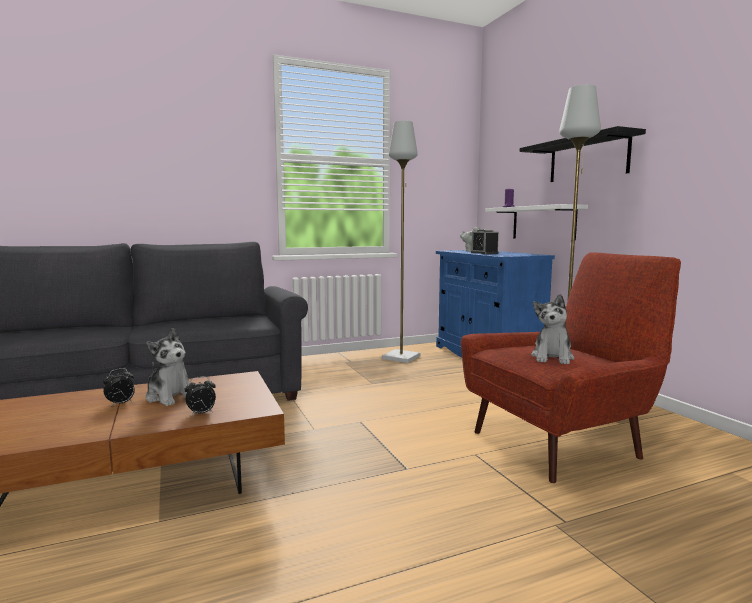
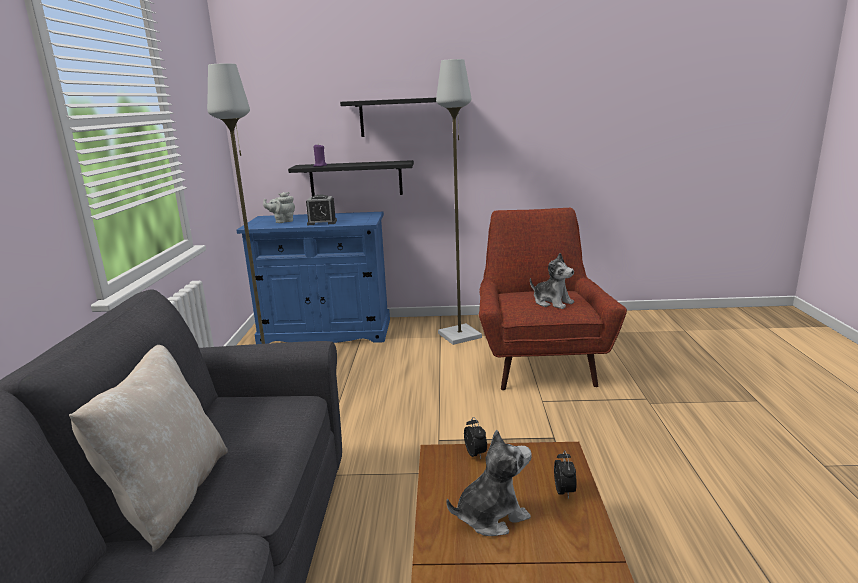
camera: 65 degrees left, 10 degrees up
(120, 404) = (502, 561): alarm clock -> alarm clock (476, 454)
(161, 324) = (169, 496): none -> beige pillow
(543, 223) = (356, 179): white shelf -> black shelf

